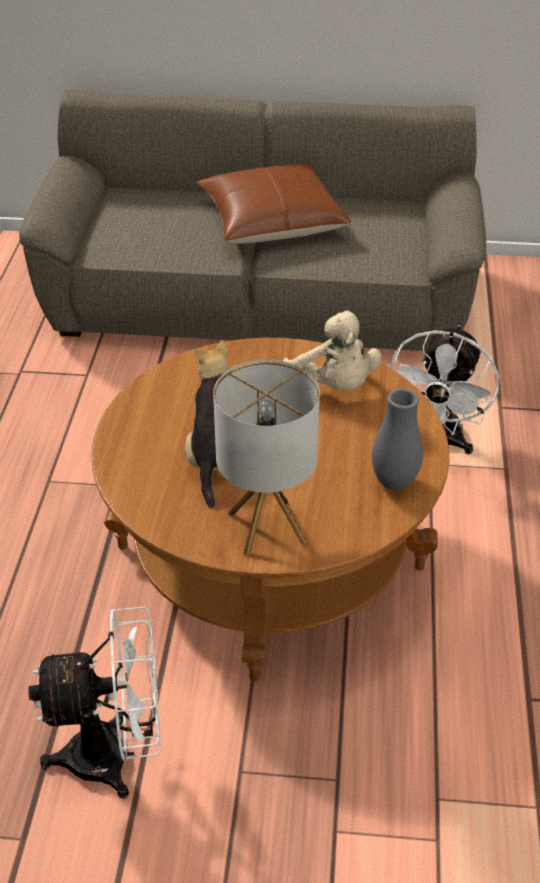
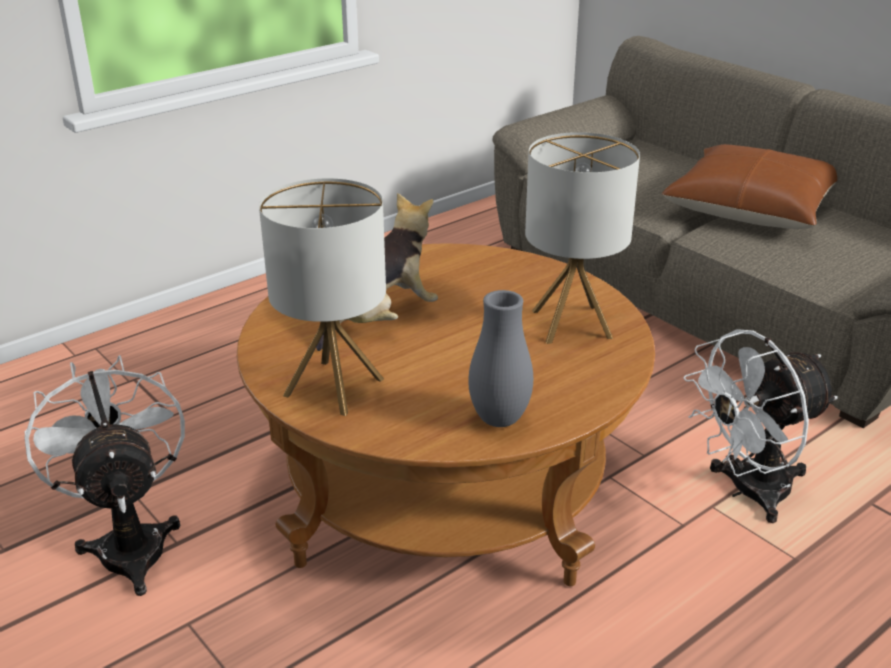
camera: 45 degrees right, 10 degrees down
(115, 756) = (130, 543): white fan -> white fan turned 150 degrees counterclockwise
(334, 386) = (571, 324): beige plush toy -> table lamp

